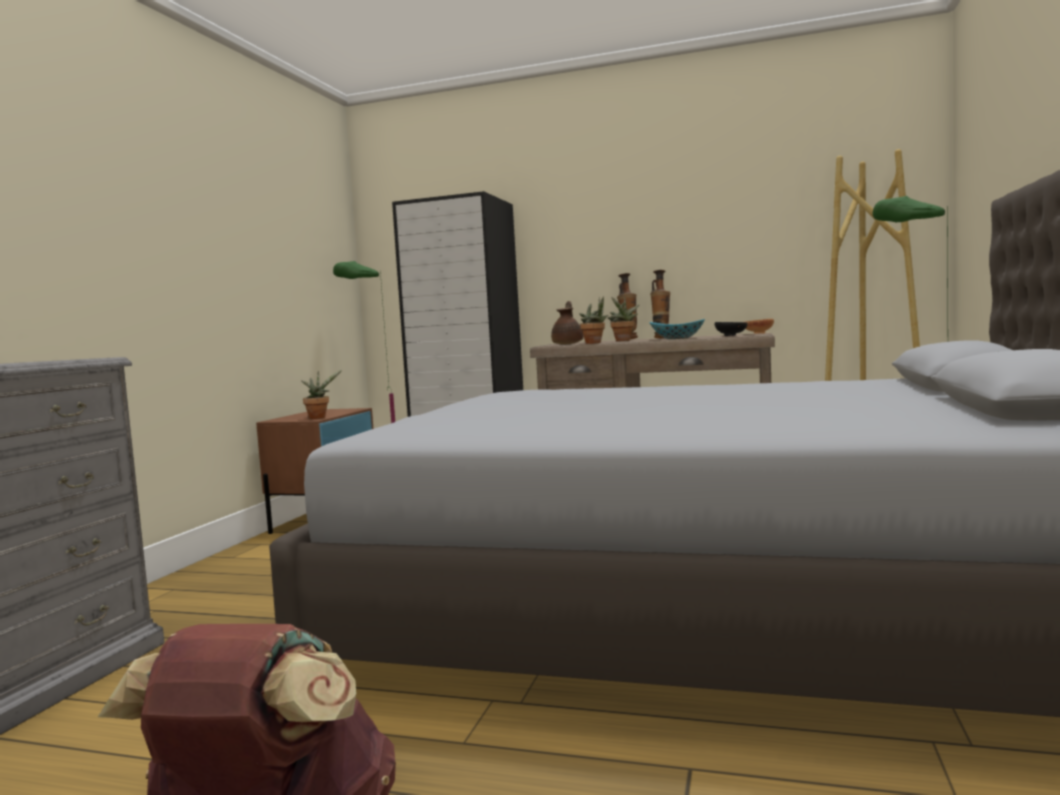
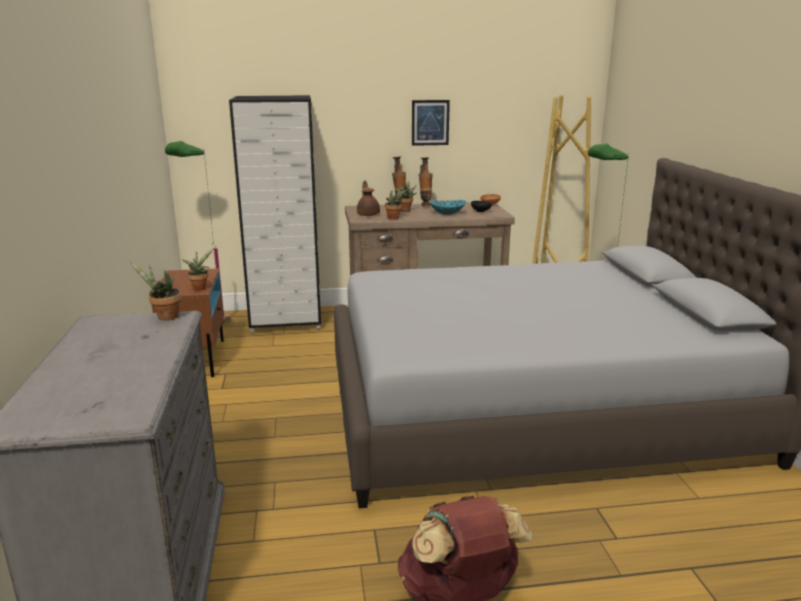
camera: 25 degrees left, 15 degrees up
(75, 359) = (164, 317): none -> potted plant
(671, 226) = (430, 122): none -> picture

